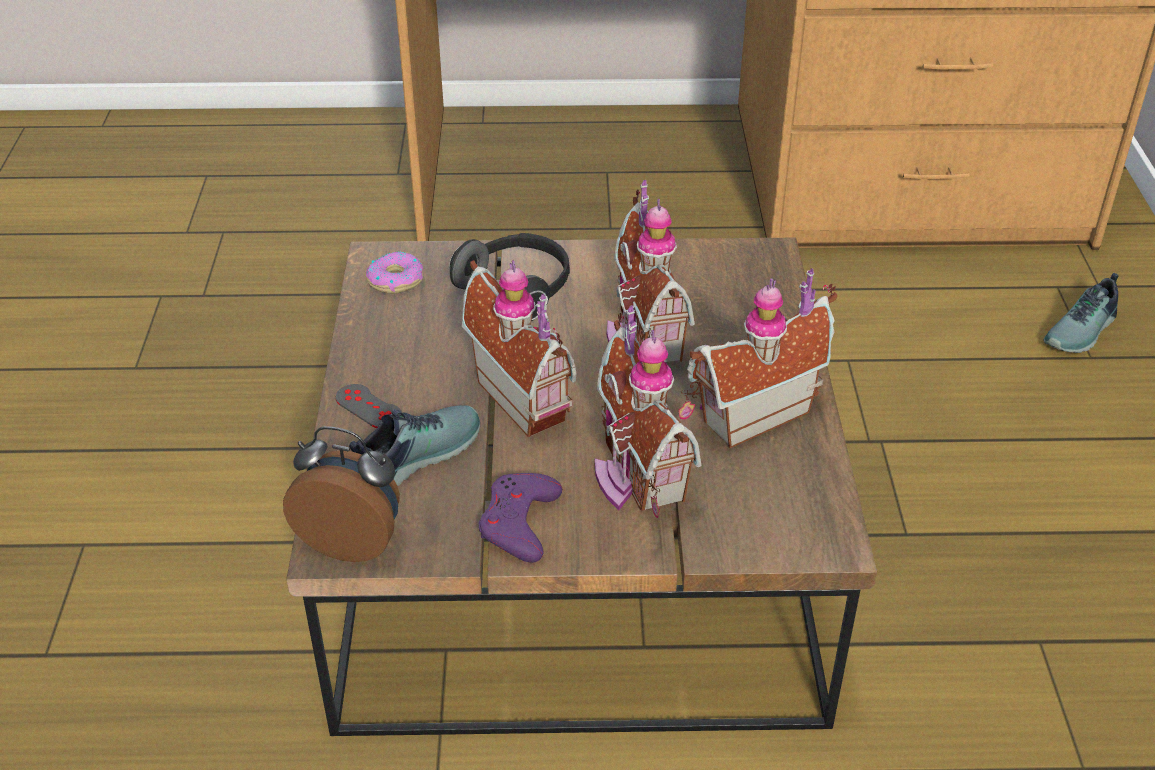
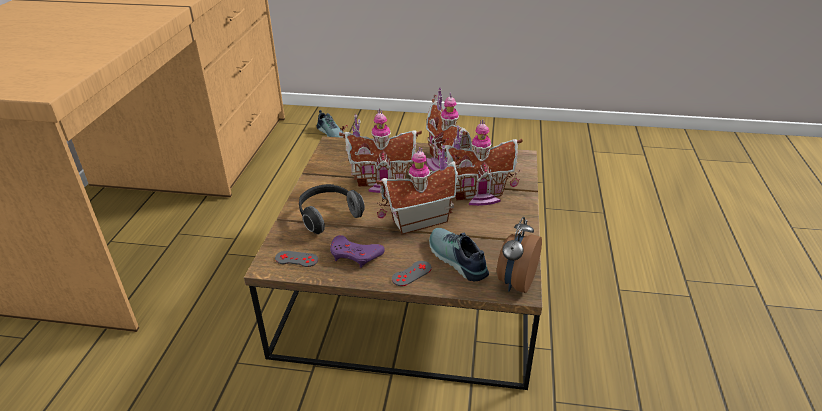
camera: 80 degrees left, 5 degrees down
(395, 280) = (296, 259): donut -> grey game controller
(519, 523) = (506, 229): purple game controller -> purple game controller (355, 255)

